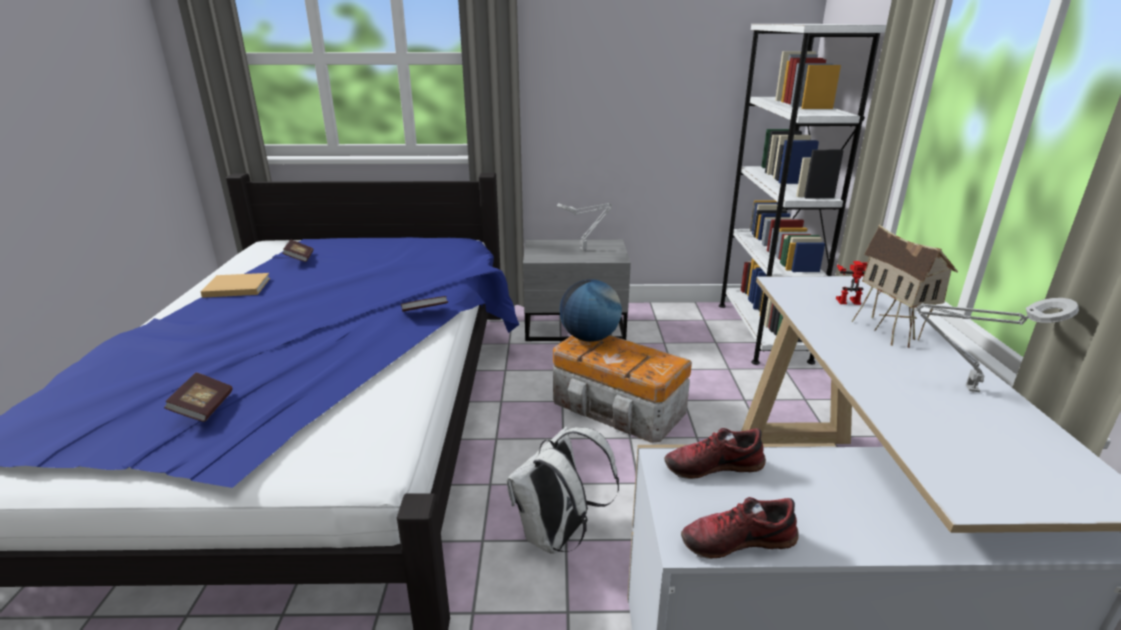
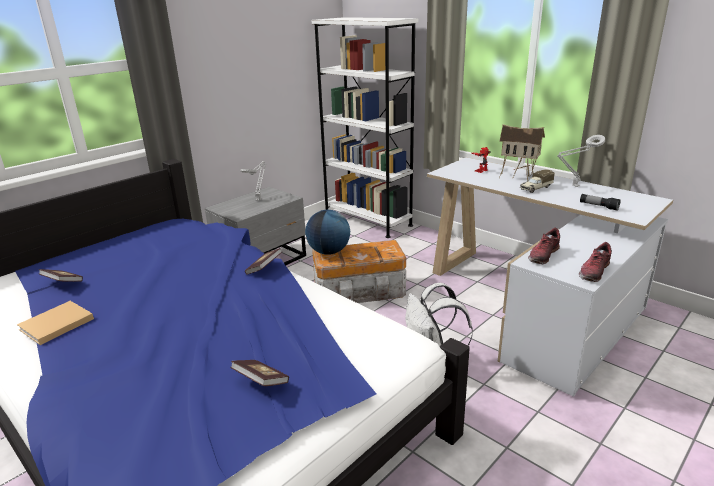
camera: 45 degrees left, 0 degrees up
(878, 360) = (535, 188): none -> toy truck
(931, 441) = (598, 206): none -> flashlight

